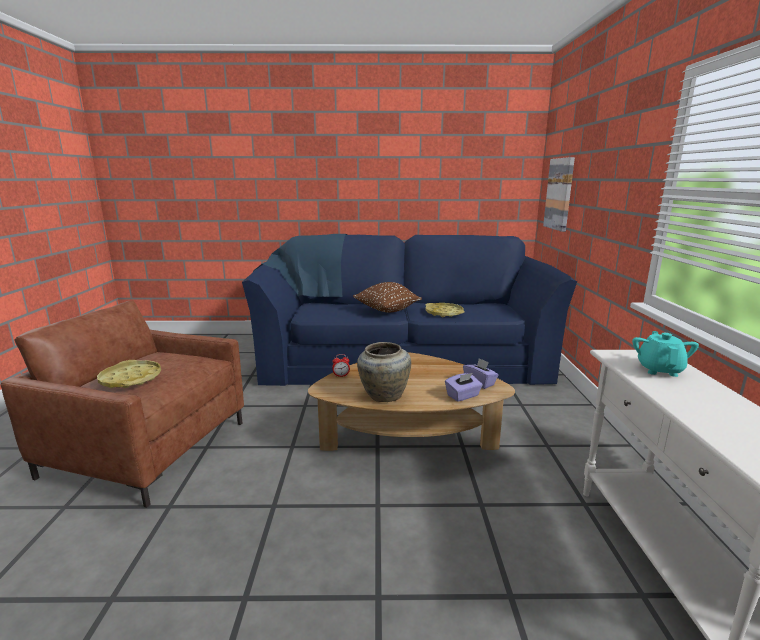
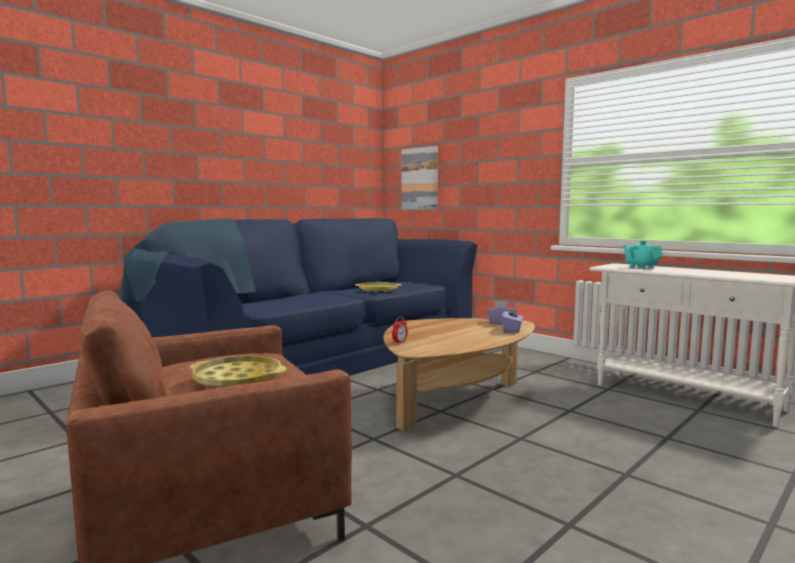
camera: 45 degrees left, 10 degrees down
(383, 395) = (466, 342): beige vase -> none
(387, 311) = (324, 296): brown pillow -> none

